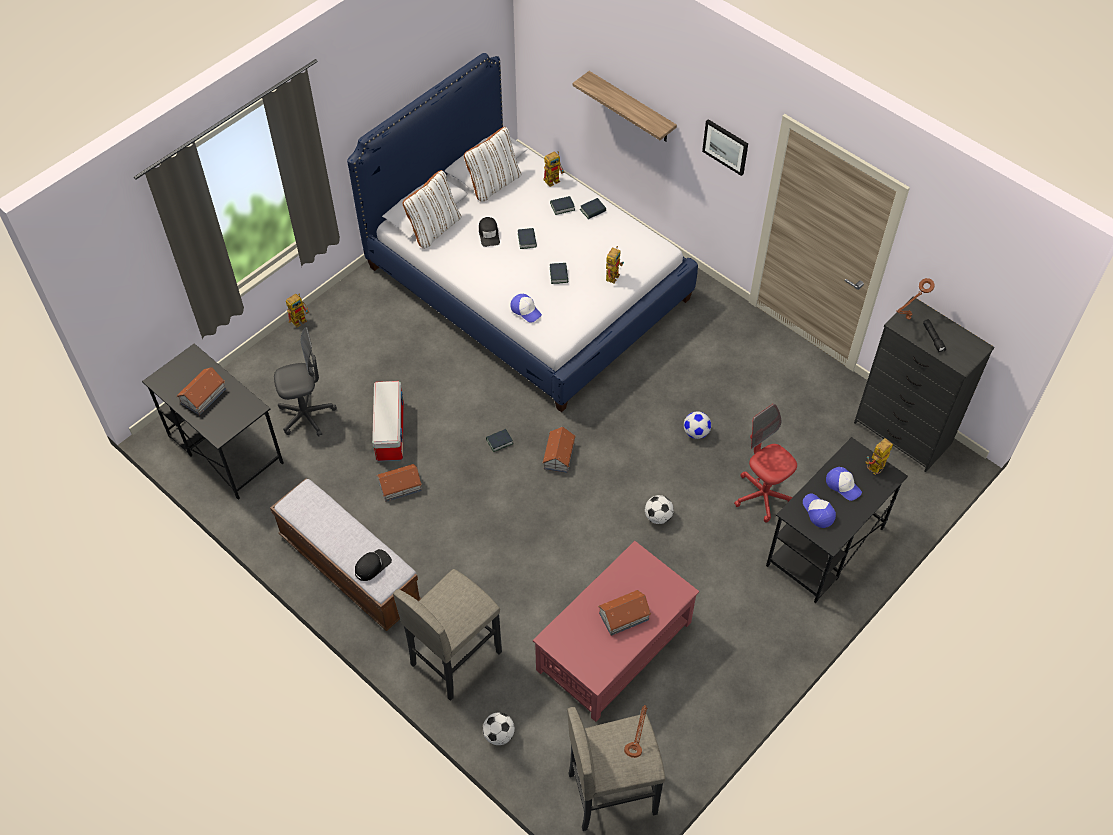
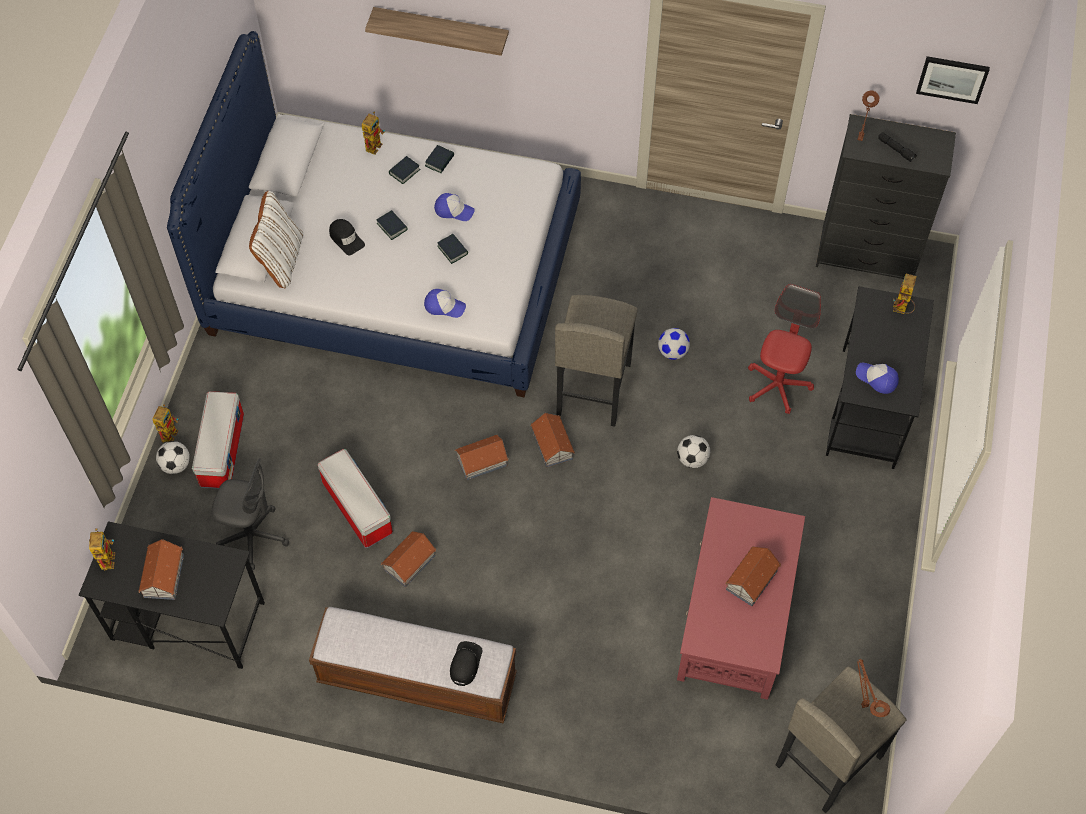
camera: 30 degrees left, 5 degrees up
(307, 415) = (253, 537): grey office chair -> grey office chair turned 60 degrees clockwise
(326, 347) = (222, 449): none -> storage box
(455, 657) = (589, 712): grey stool -> grey stool (592, 389)
(494, 184) = (311, 178): white pillow -> none
(499, 441) = (481, 461): book -> toy house
(499, 735) = (684, 765): football -> football (176, 465)
(612, 274) = (508, 223): toy robot -> toy robot (106, 556)
(725, 146) = (580, 34): picture -> picture (952, 78)
(762, 496) = (777, 385): red office chair -> red office chair turned 90 degrees clockwise
(843, 485) = (882, 340): cap -> cap (454, 210)

